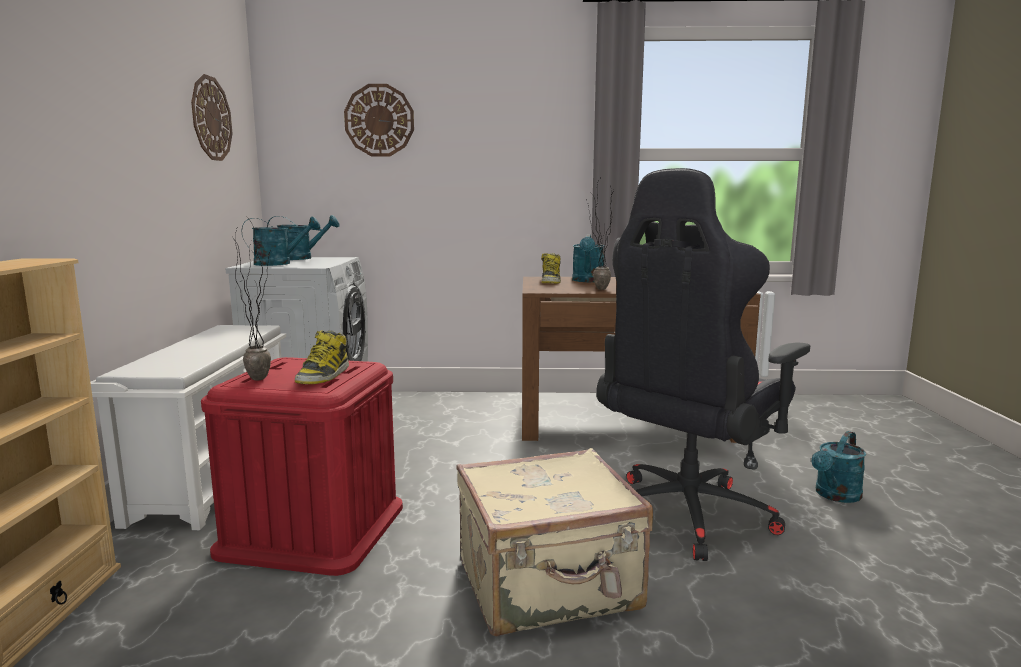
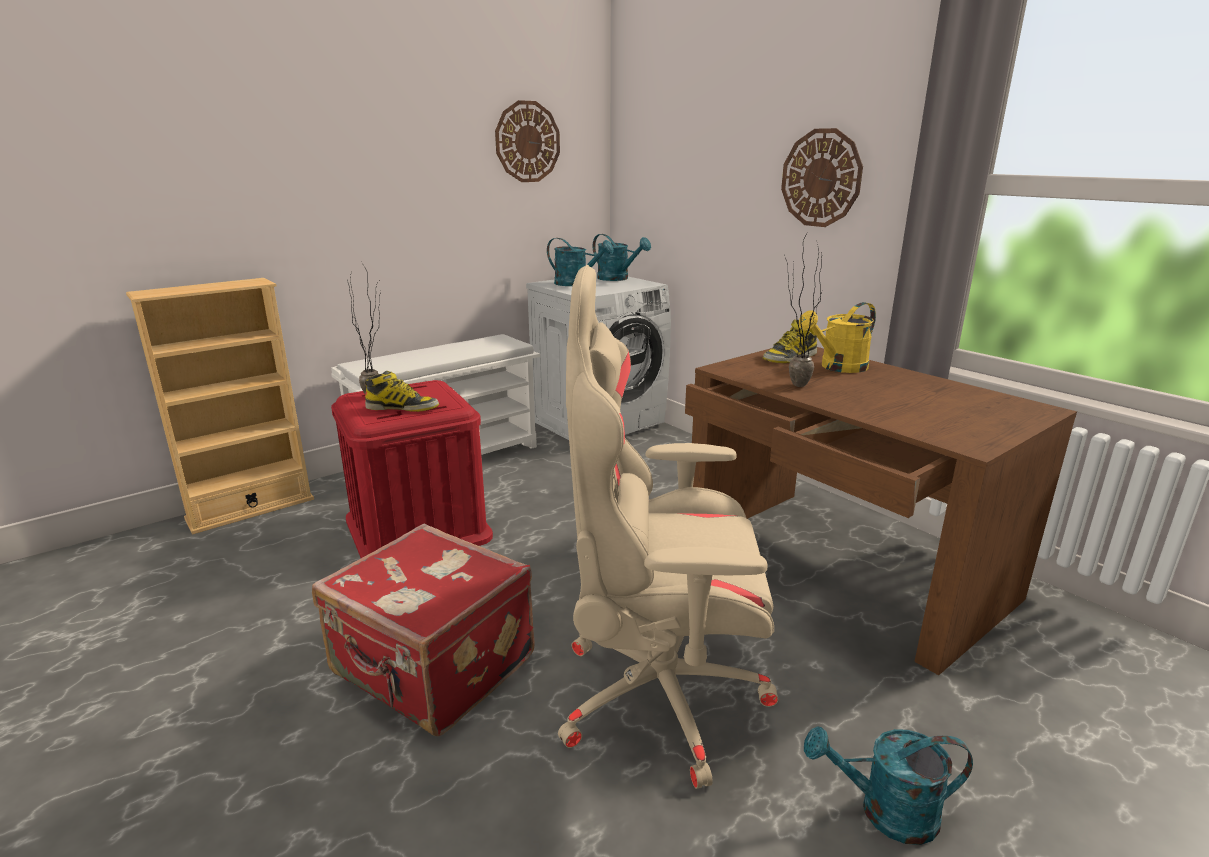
camera: 50 degrees right, 10 degrees up
(324, 376) = (403, 408): boot -> boot turned 150 degrees counterclockwise
(379, 120) = (699, 132): wall clock -> wall clock (821, 178)
(549, 586) = (432, 668): beige suitcase -> red suitcase
(588, 281) = (838, 367): turquoise watering can -> yellow watering can
(687, 513) = (663, 696): black office chair -> beige office chair

